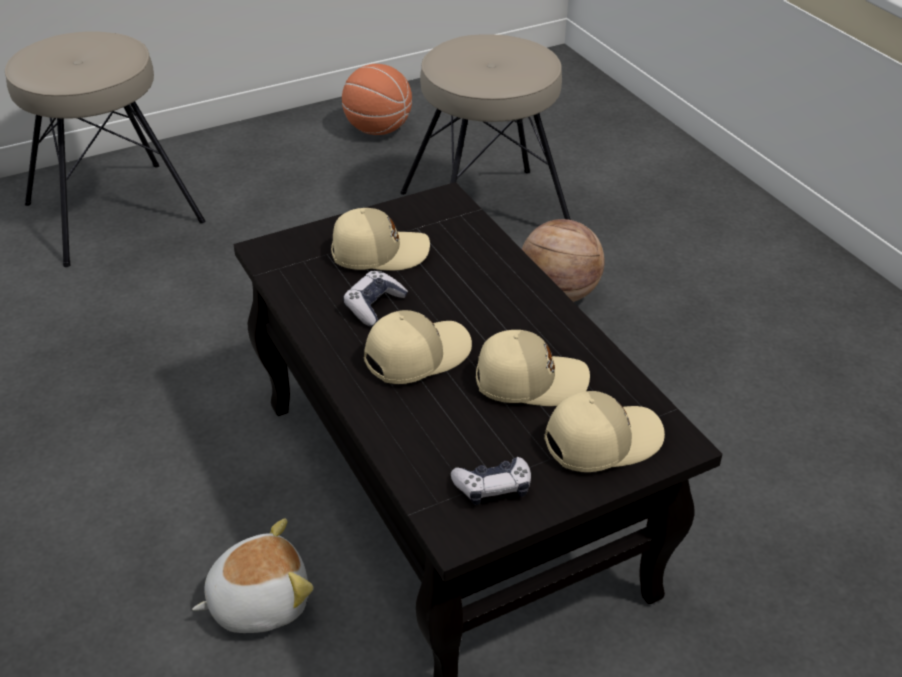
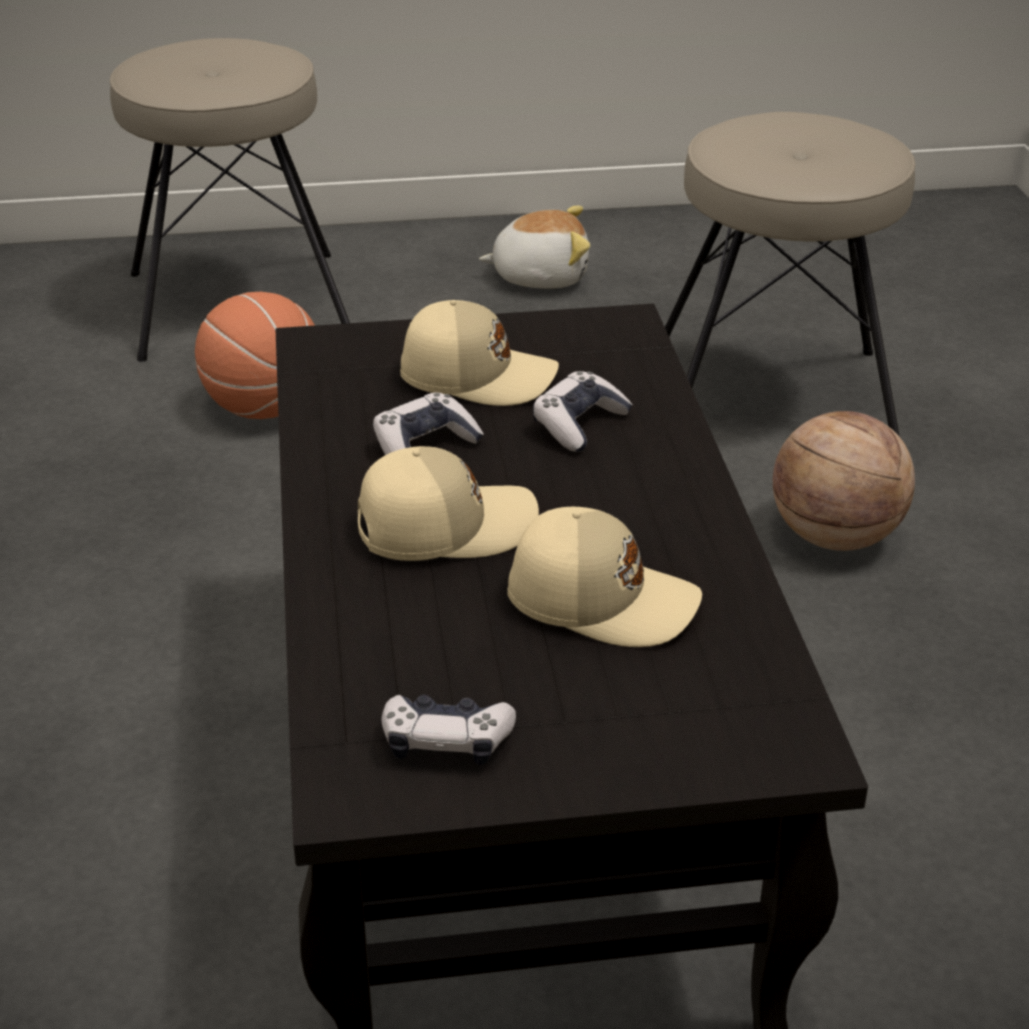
camera: 20 degrees right, 5 degrees down
(258, 601) = (154, 868): plush toy -> plush toy (540, 276)
(378, 130) = (665, 259): basketball -> basketball (265, 408)
(456, 272) = (579, 424): none -> game controller
(600, 440) = (665, 714): beige cap -> none

